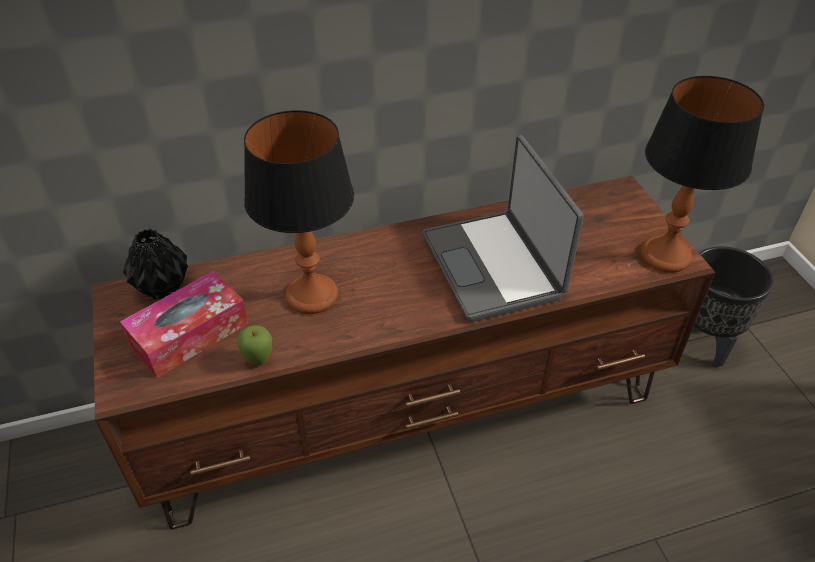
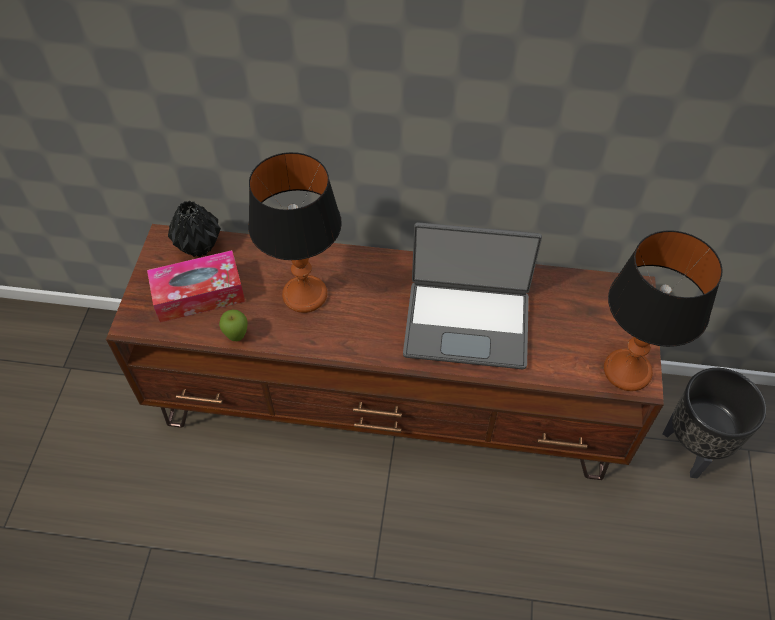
camera: 25 degrees right, 10 degrees up
(494, 266) = (467, 323): laptop -> laptop turned 90 degrees counterclockwise

